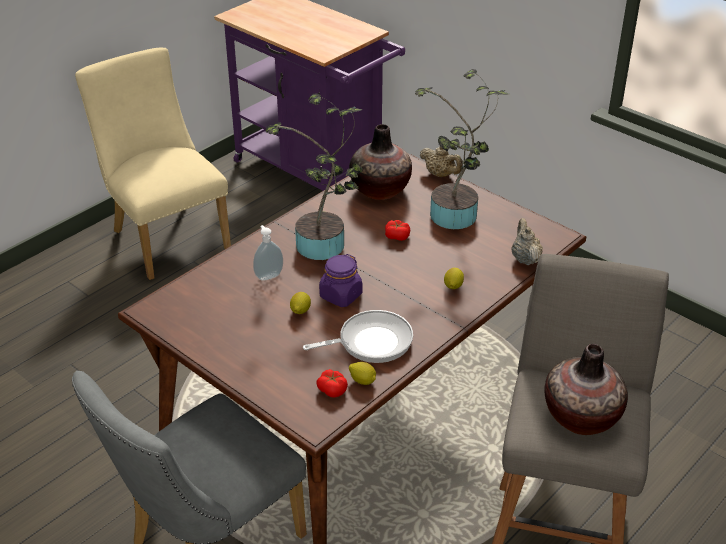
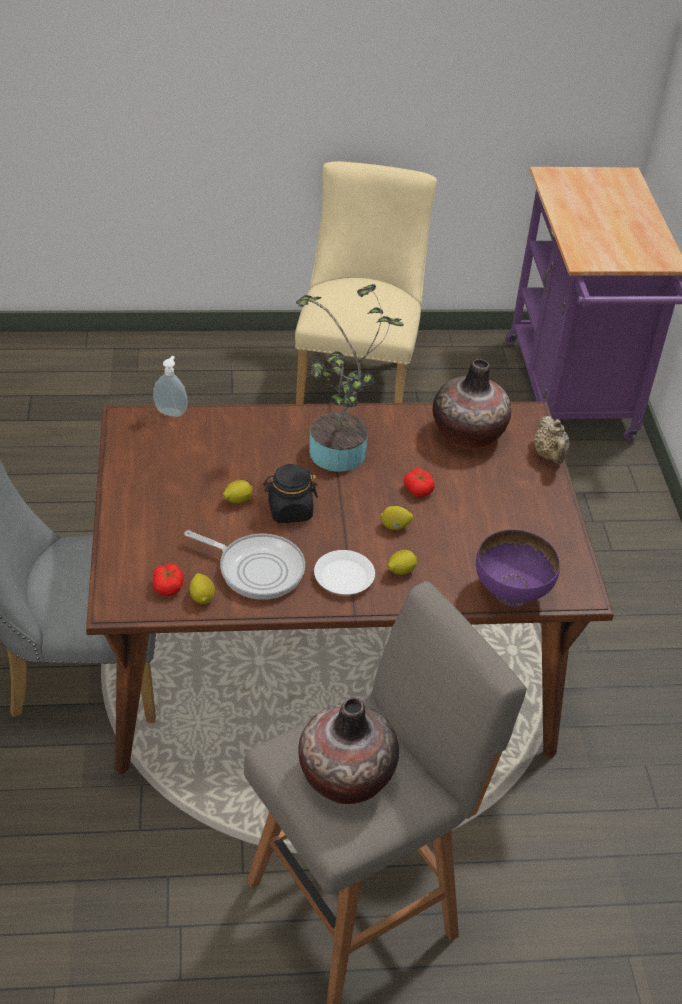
camera: 40 degrees right, 5 degrees up
(268, 275) = (256, 451): soap dispenser -> soap dispenser (171, 412)
(340, 296) = (289, 510): purple jar -> black jar
(414, 265) = (395, 526): none -> lemon
(427, 311) = (343, 577): none -> white plate
(455, 219) = (499, 508): potted plant -> none
(525, 258) = (511, 592): beige teapot -> purple bowl

